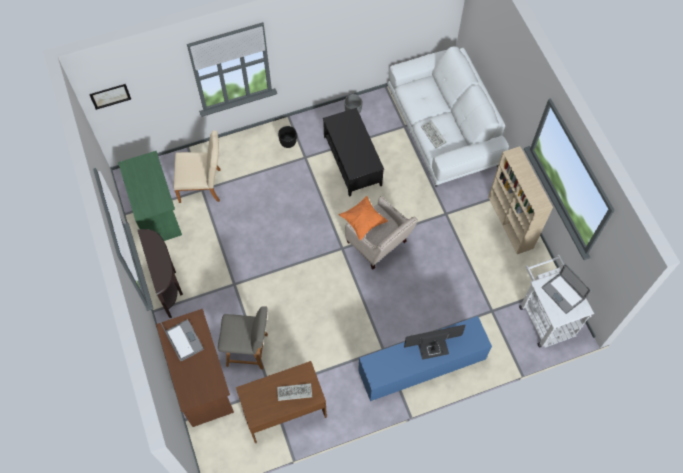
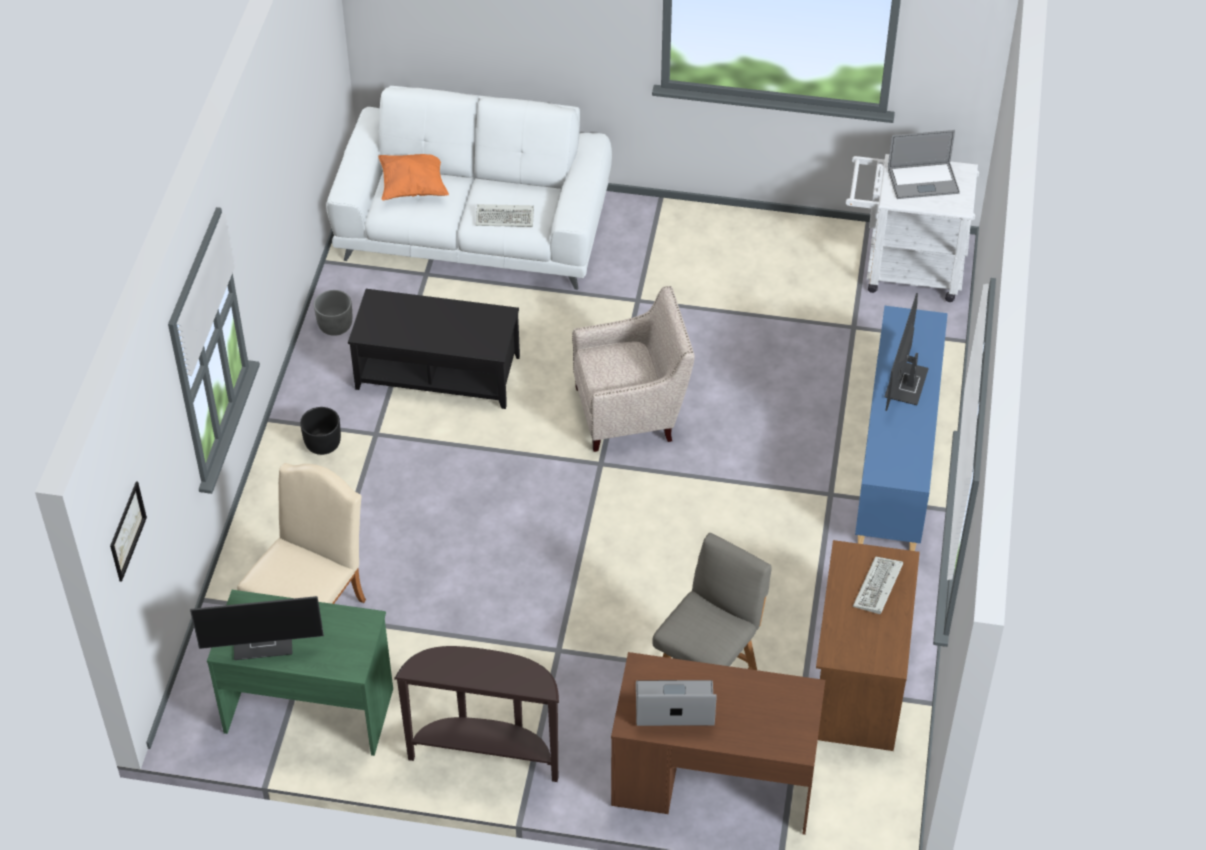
camera: 60 degrees left, 15 degrees down
(136, 176) = (264, 642): none -> monitor
(363, 221) = (599, 380): orange pillow -> orange pillow (413, 186)
(511, 223) = (714, 231): beige bookcase -> none

